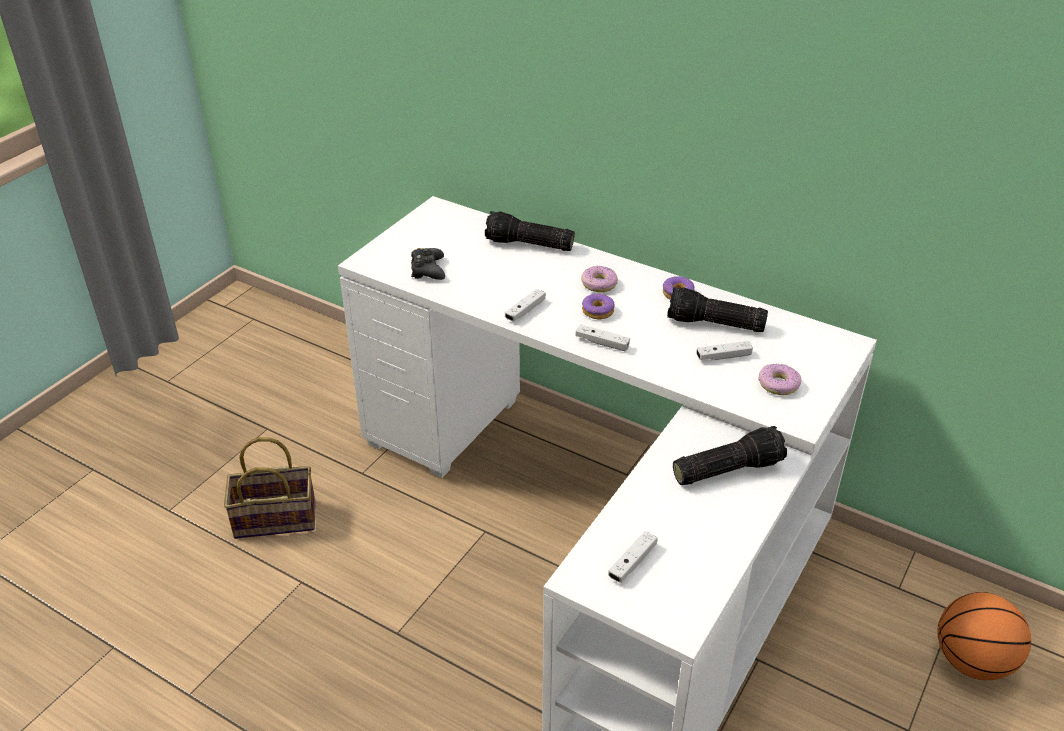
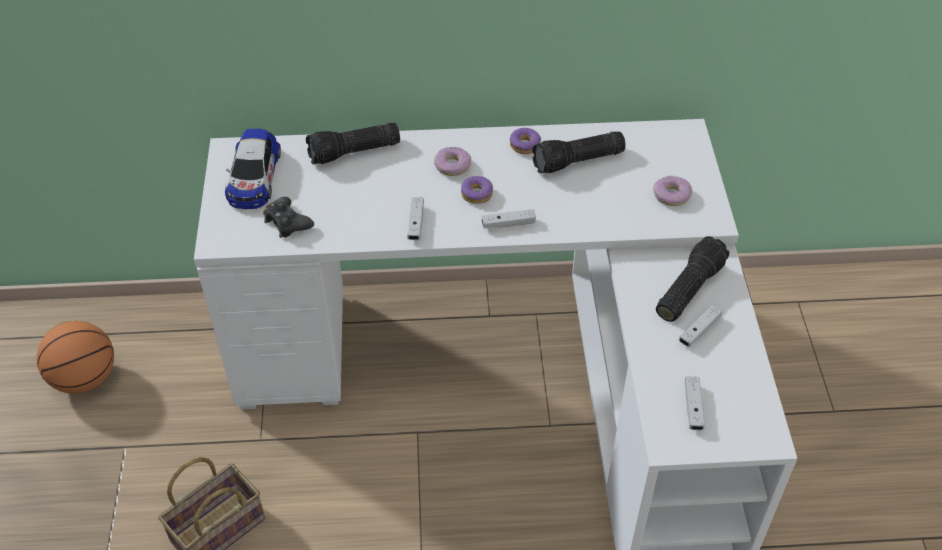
camera: 35 degrees left, 10 degrees up
(436, 231) = (254, 177): none -> toy car
(723, 356) = (611, 189): white game controller -> white game controller (699, 330)
(972, 661) = (835, 334): basketball -> basketball (85, 378)

